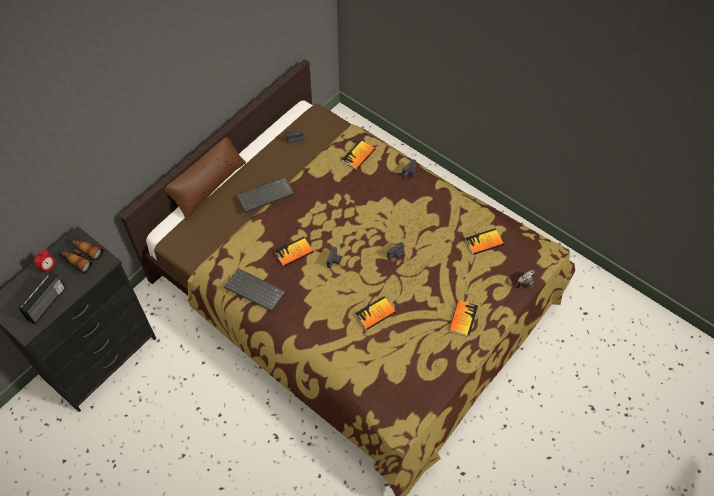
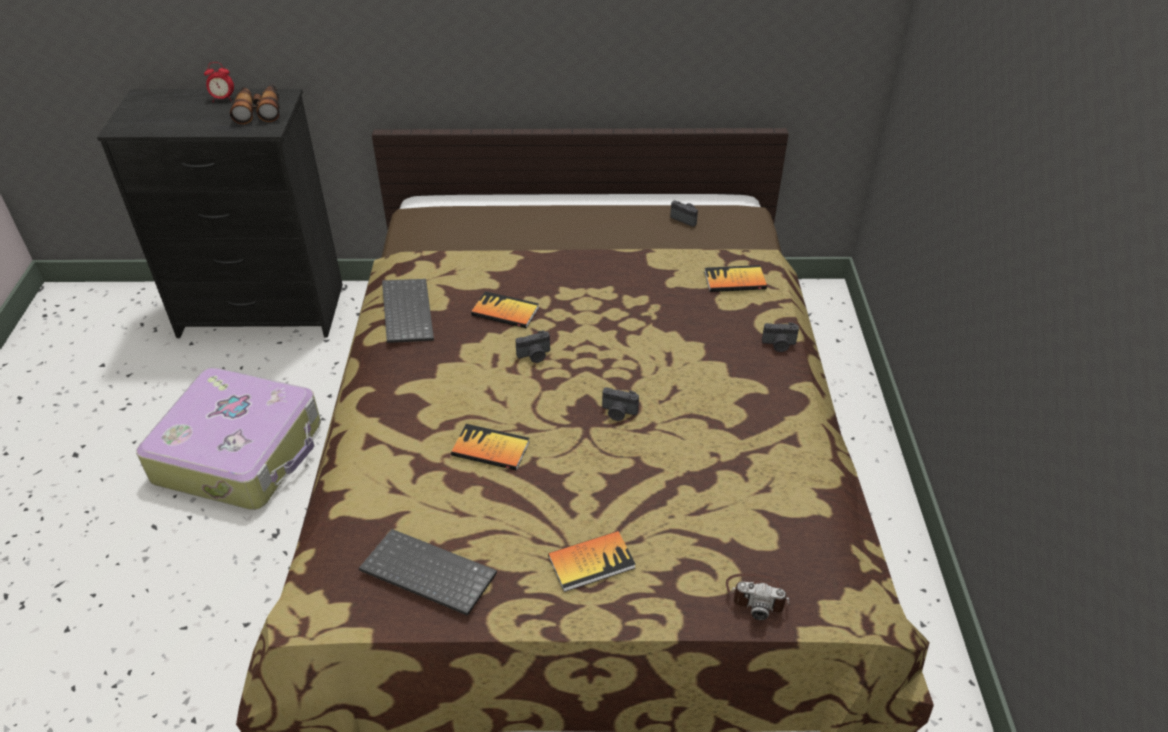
camera: 50 degrees right, 15 degrees down
(47, 304) = (169, 122): radio -> none
(205, 424) = (241, 452): none -> suitcase
(208, 185) = (525, 197): brown pillow -> none
(265, 196) = (561, 241): keyboard -> keyboard (425, 574)
(484, 242) = (768, 501): book -> none

